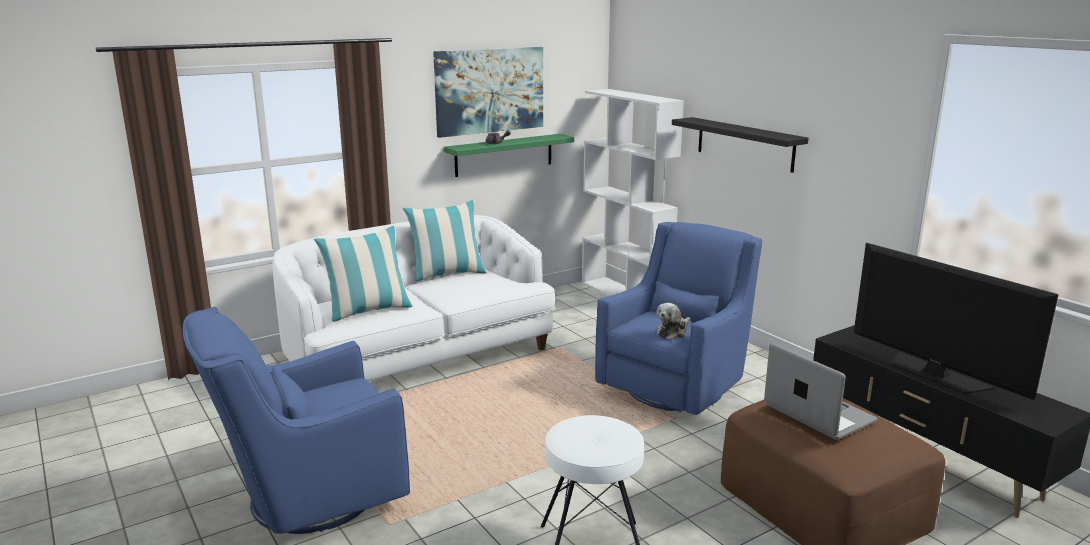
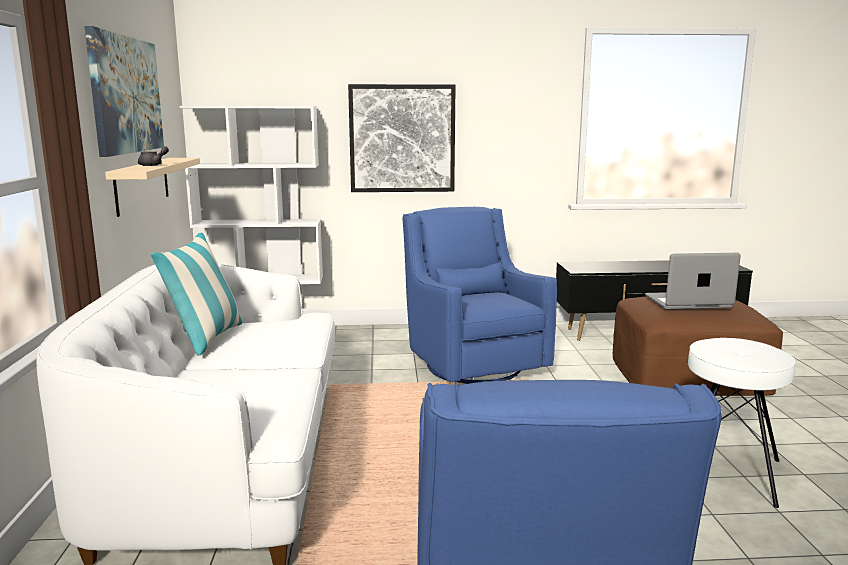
camera: 60 degrees left, 5 degrees down
(368, 311) = (253, 396): pillow -> none
(504, 155) = (142, 184): green shelf -> beige shelf
(673, 332) = (505, 301): plush toy -> none
(744, 144) = (402, 139): black shelf -> picture
(935, 374) = (654, 267): television -> none

